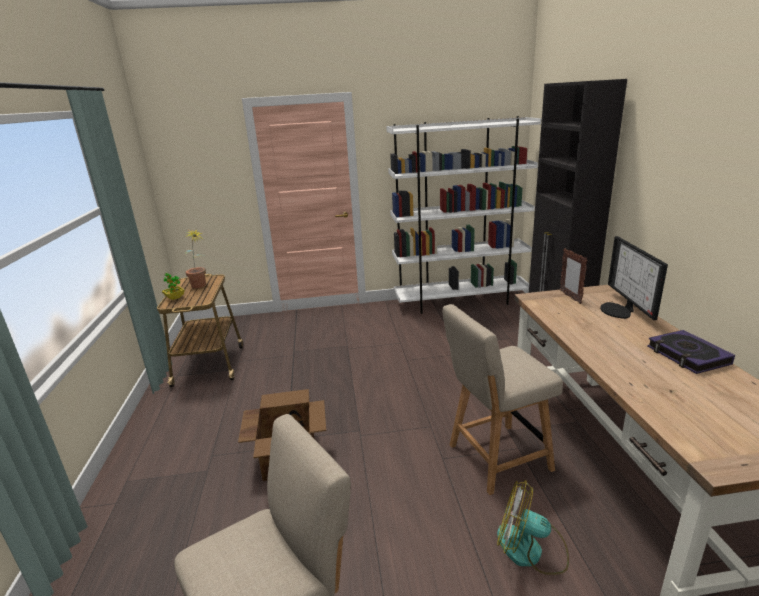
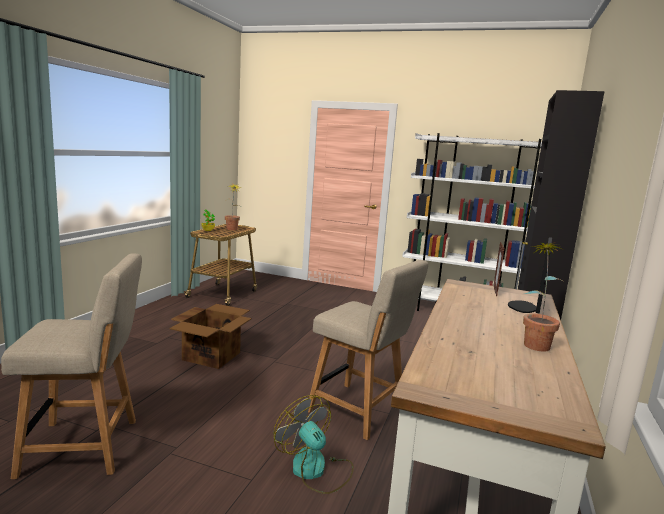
camera: 25 degrees right, 10 degrees down
(495, 459) = (360, 411): beige chair -> beige chair turned 150 degrees counterclockwise
(687, 355) = (535, 343): book -> potted plant

